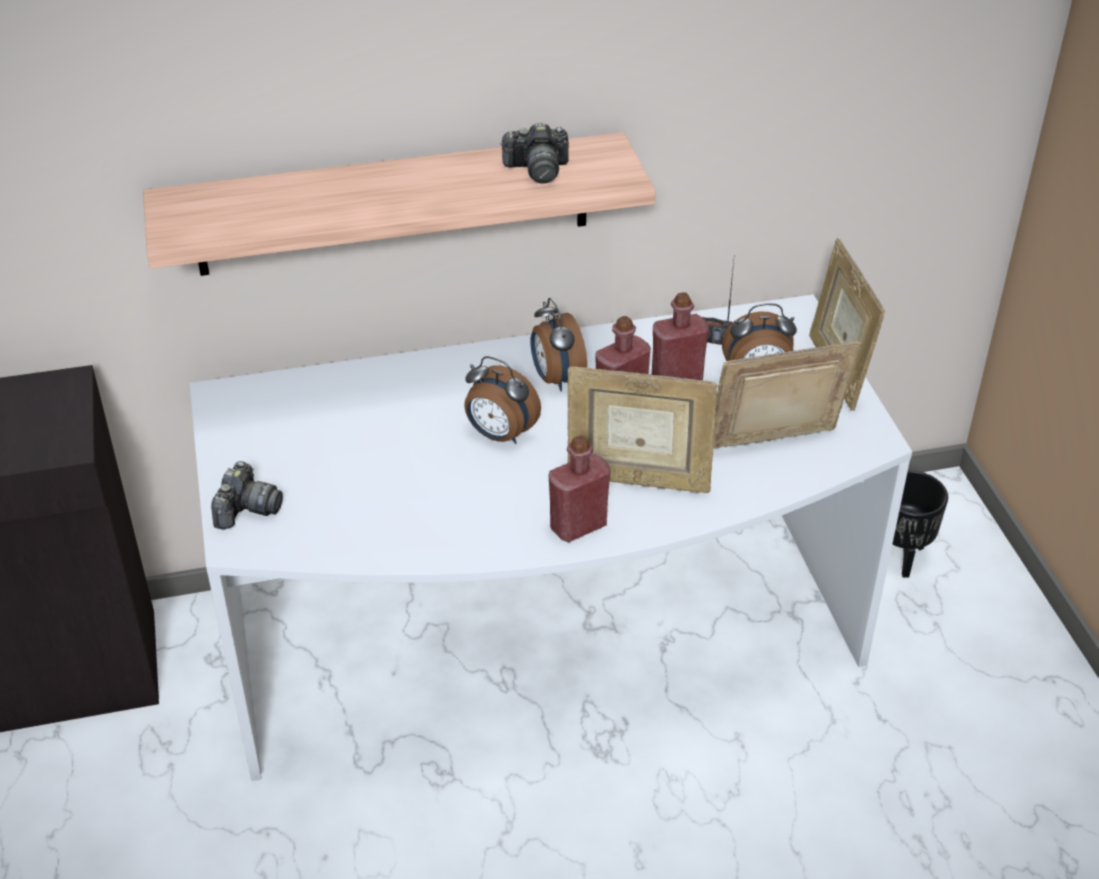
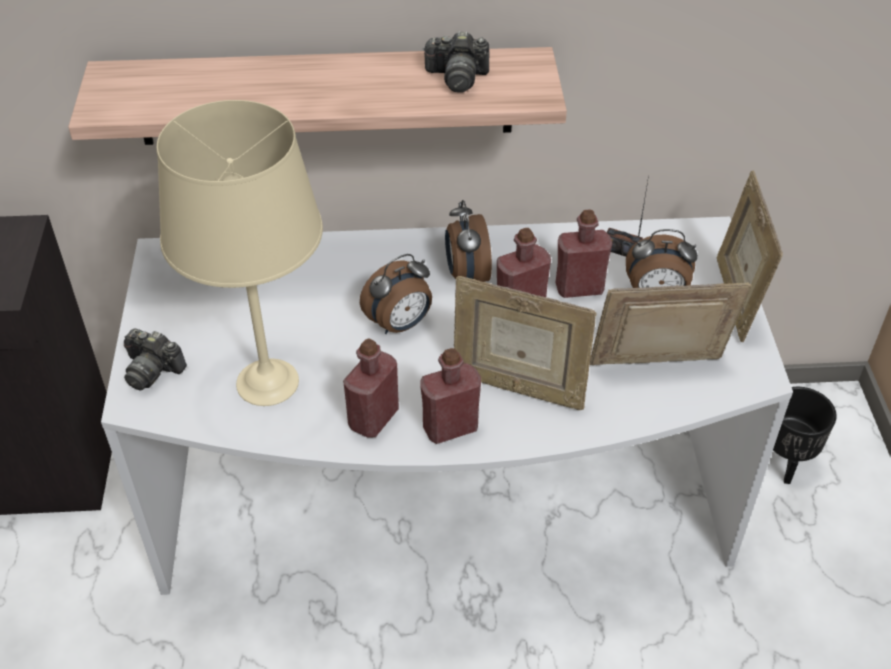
camera: 10 degrees right, 5 degrees up
(247, 509) = (152, 370): camera -> camera turned 90 degrees clockwise
(376, 507) = (269, 382): none -> beige table lamp
(496, 527) = (373, 418): none -> red bottle
(500, 435) = (400, 325): alarm clock -> alarm clock turned 75 degrees counterclockwise

